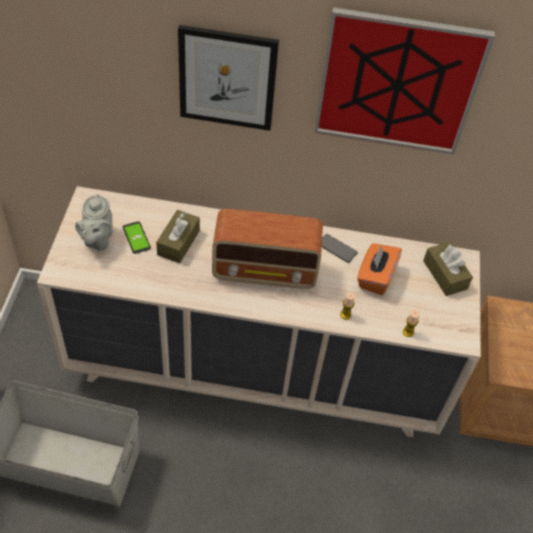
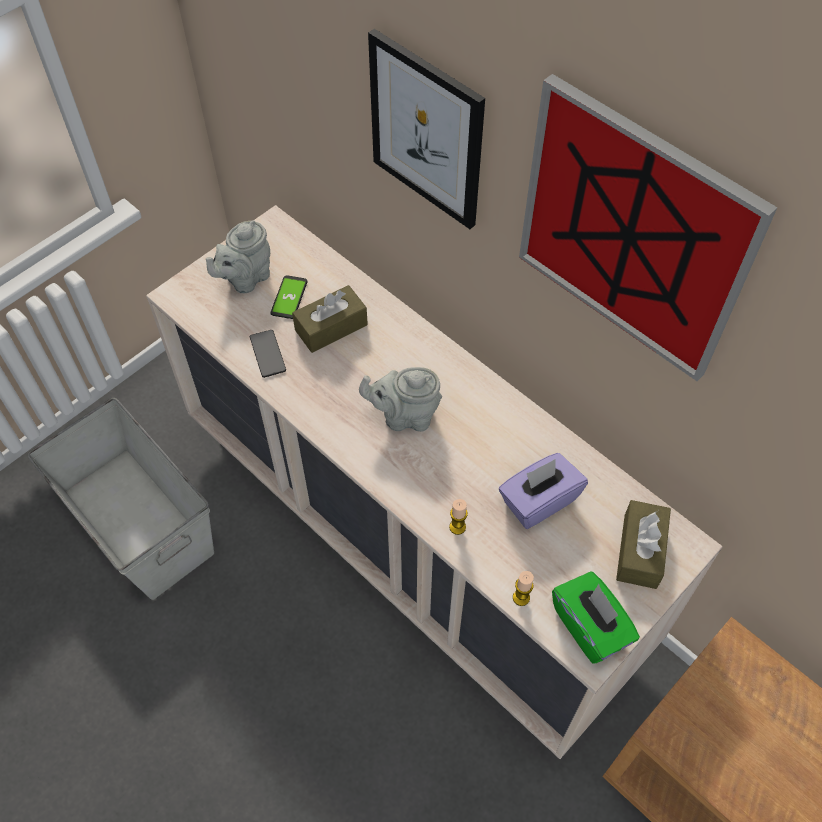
camera: 40 degrees right, 5 degrees up
(266, 271) = (405, 416): radio -> grey teapot
(337, 249) = (519, 436): phone -> phone (267, 354)
(375, 277) = (538, 501): orange tissue box -> purple tissue box
(452, 326) = (590, 627): none -> green tissue box

